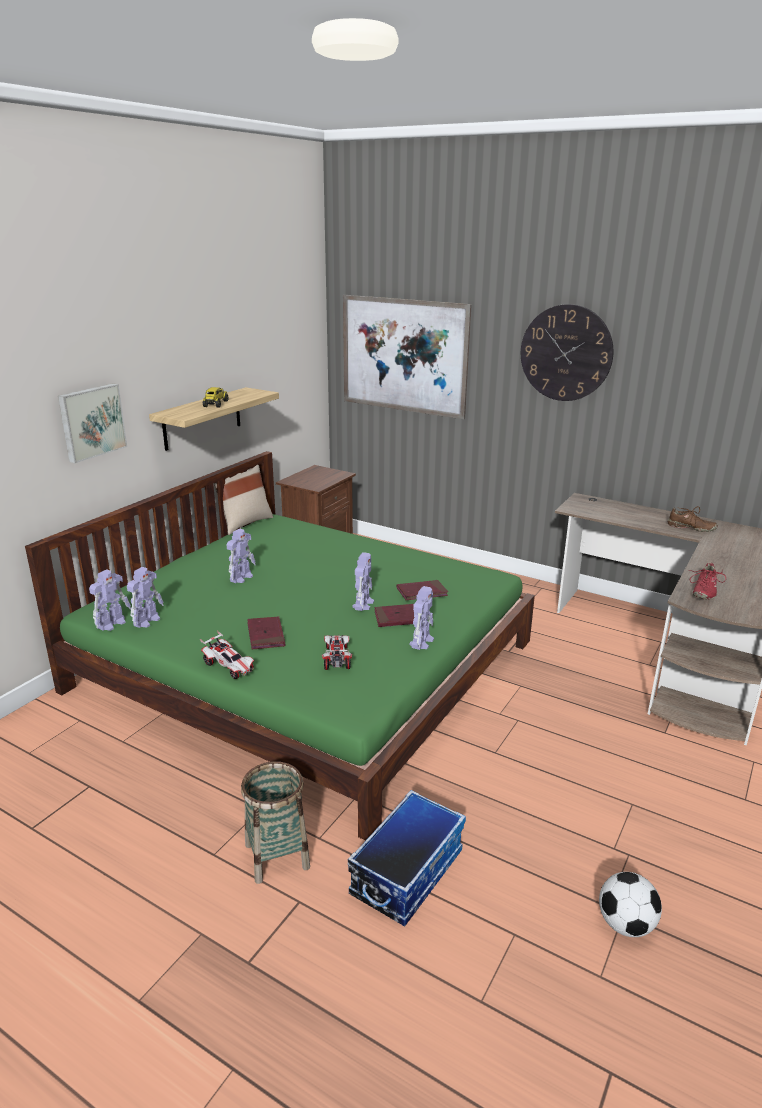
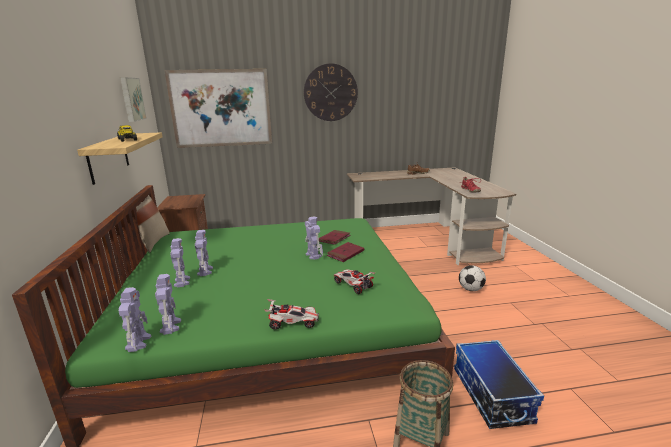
camera: 40 degrees left, 5 degrees down
(91, 422) = (38, 153): picture -> picture (131, 99)
(266, 635) = (284, 294): red book -> none
(422, 642) = (378, 259): toy robot -> toy robot (182, 281)
(625, 924) = (588, 352): football -> football (470, 289)

